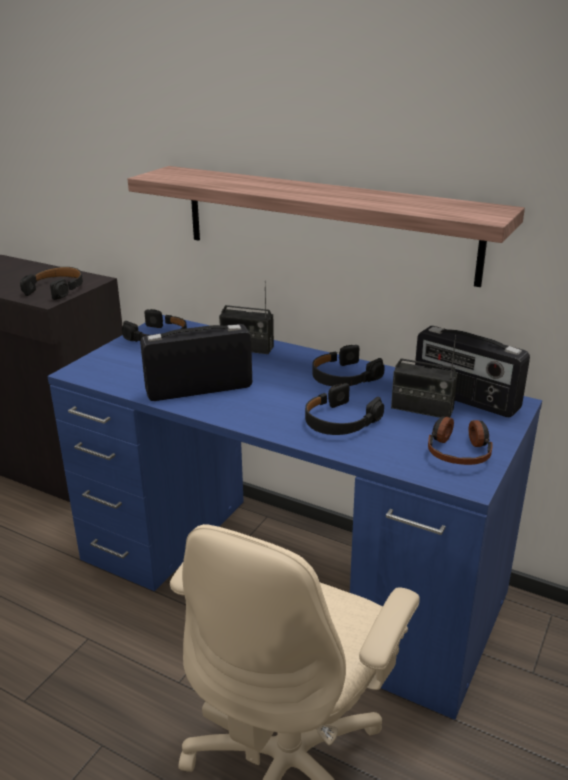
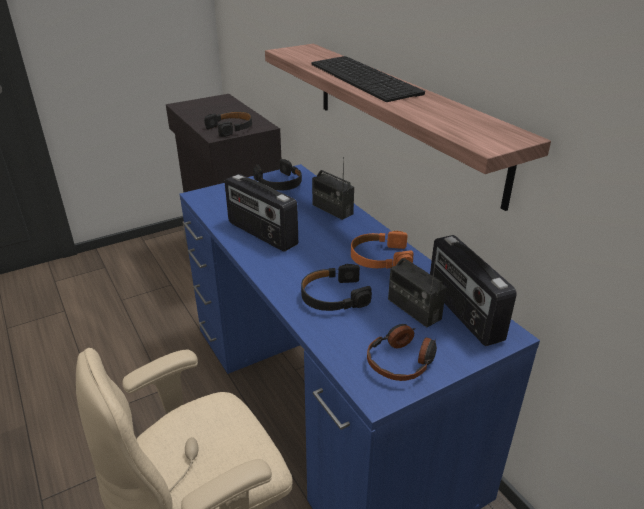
camera: 30 degrees right, 5 degrees up
(199, 389) = (261, 234): radio -> radio turned 150 degrees counterclockwise
(289, 187) = (367, 78): none -> keyboard
(344, 377) = (379, 258): black headphones -> orange headphones

